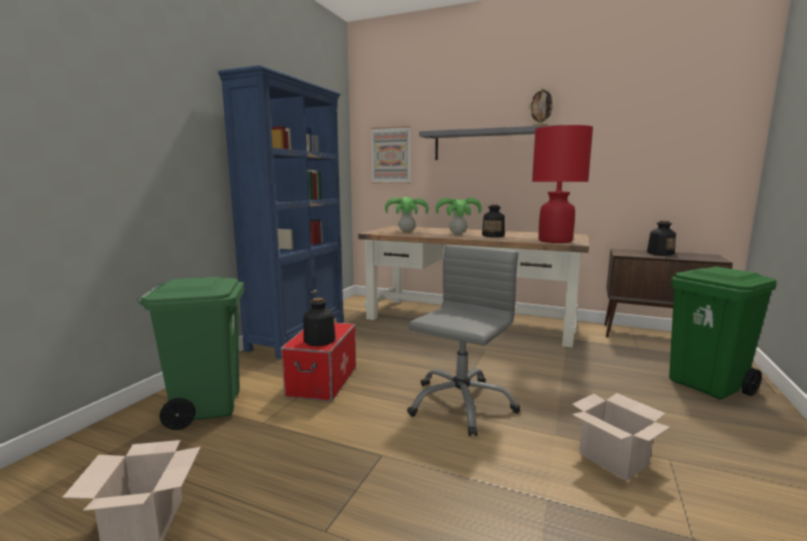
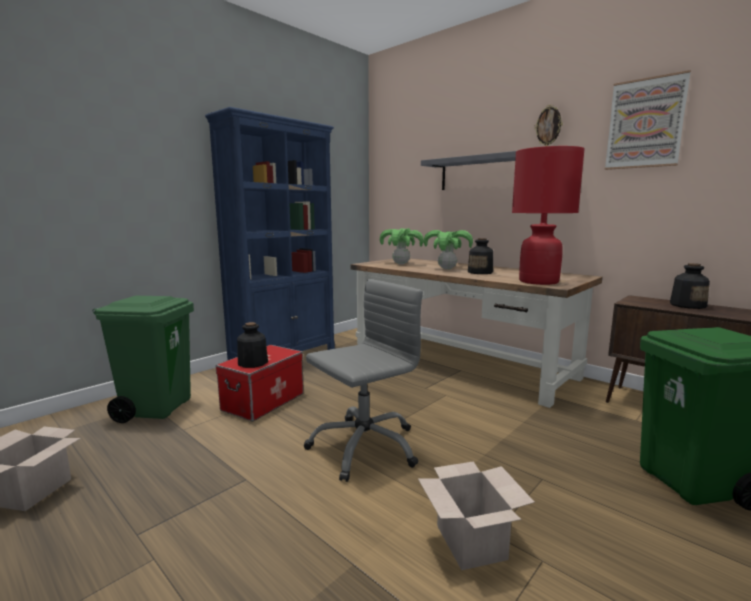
camera: 20 degrees right, 0 degrees up
(391, 155) = (402, 186): picture -> picture (645, 123)

